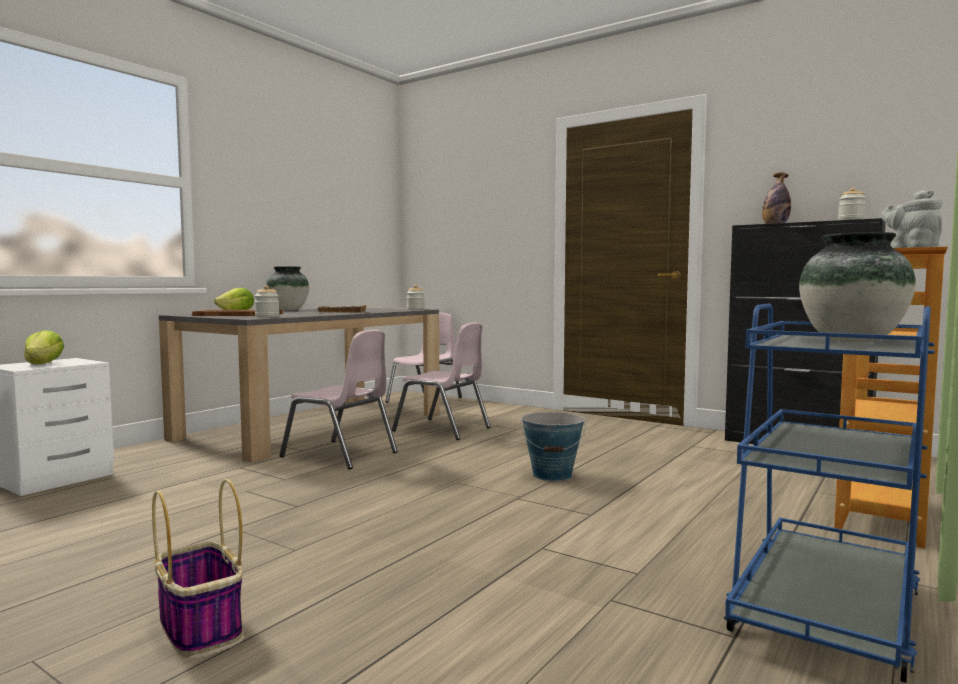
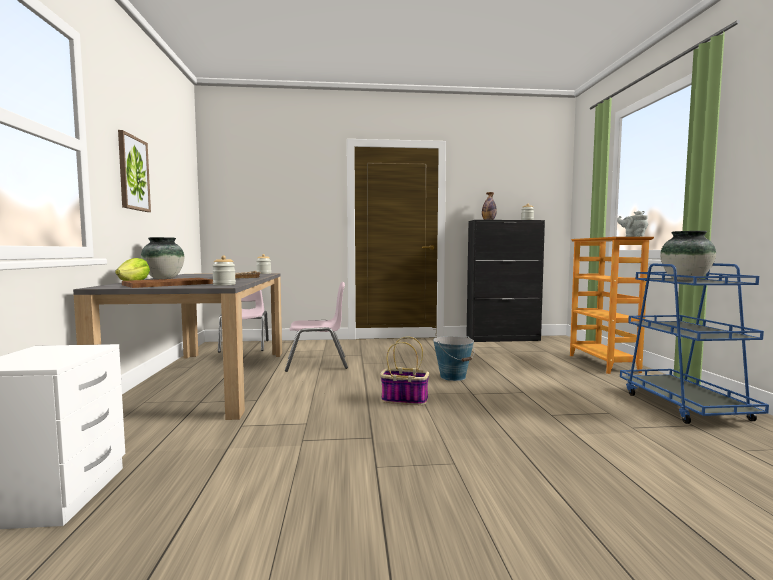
camera: 40 degrees left, 0 degrees up
(44, 364) = (42, 356): lettuce -> none
(199, 625) = (543, 530): basket -> basket (403, 400)
(266, 201) = (133, 173): none -> picture
(340, 455) = (296, 396): pink chair -> none

